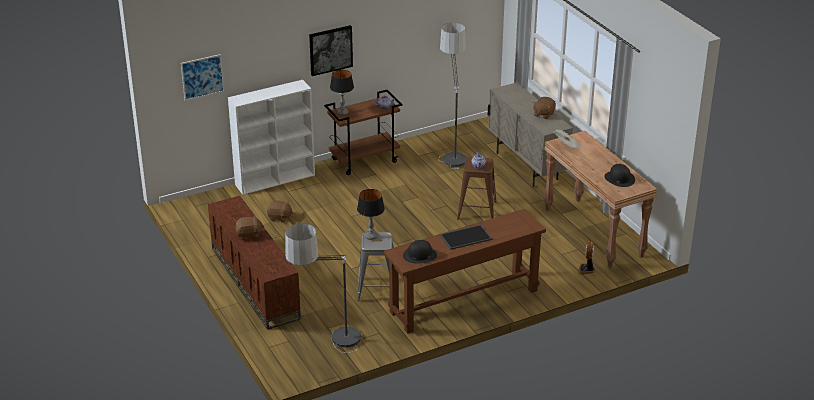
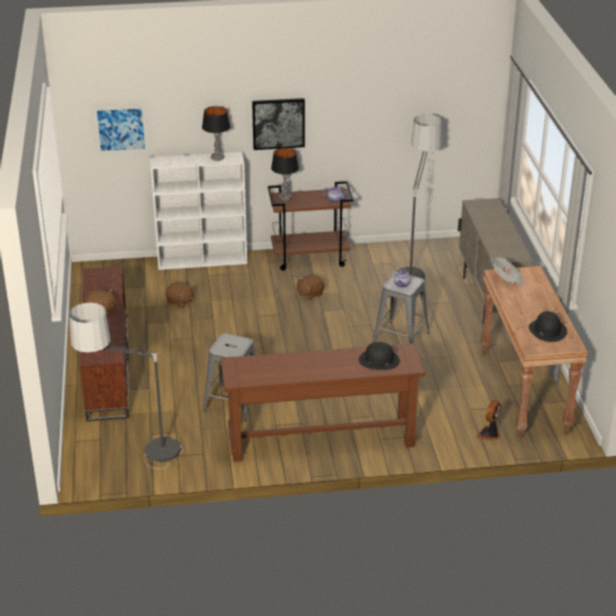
camera: 20 degrees right, 0 degrees up
(371, 236) = (227, 339): table lamp -> table lamp (217, 158)
(419, 255) = (256, 371): black hat -> black hat (379, 360)
(466, 237) = (324, 362): tray -> none
(477, 210) = (400, 338): brown stool -> grey stool
(543, 114) = (507, 239): brown plush toy -> brown plush toy (309, 294)

